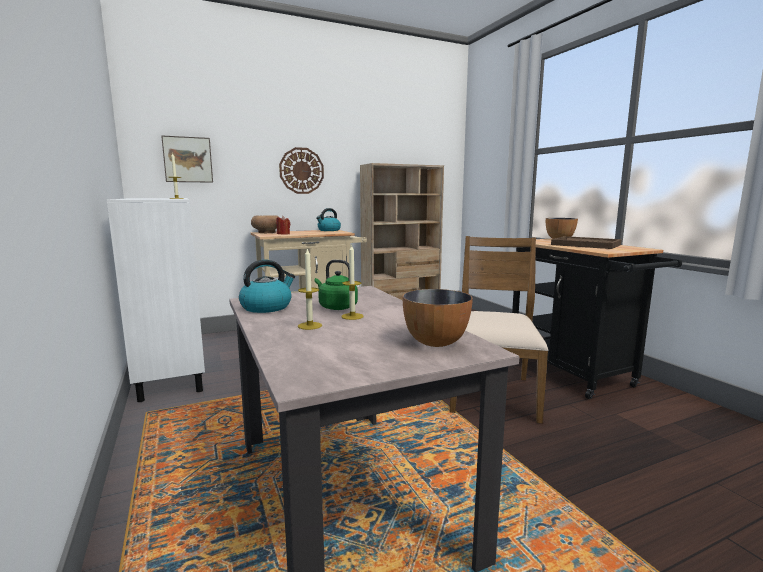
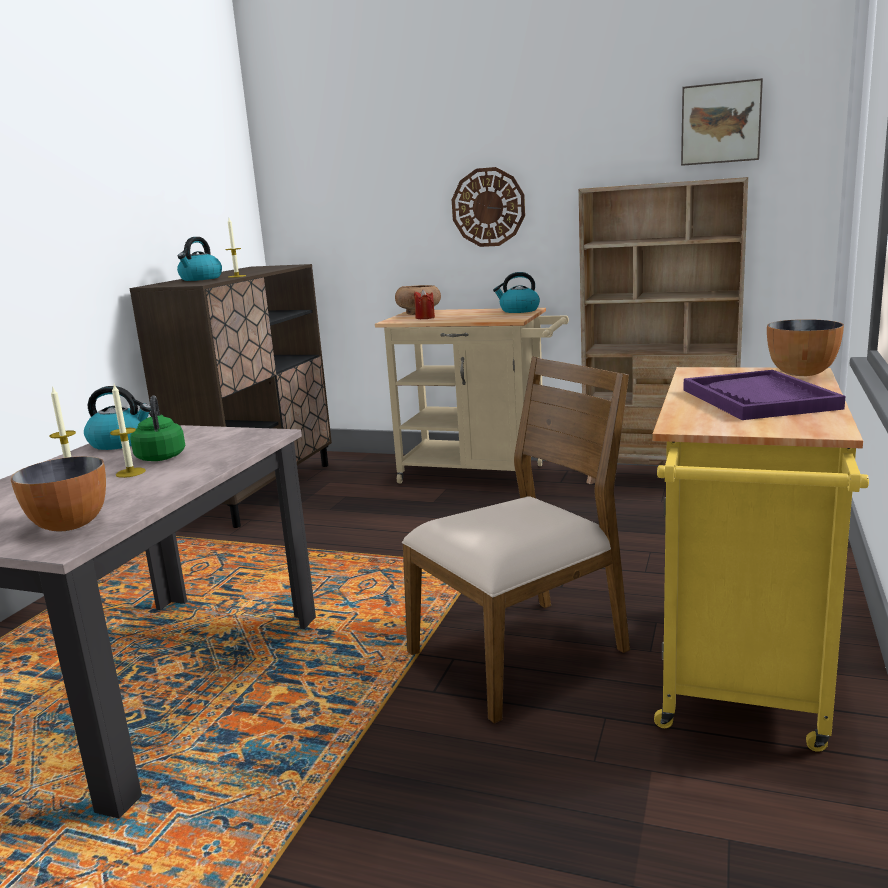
camera: 45 degrees right, 5 degrees up
(147, 198) = (201, 279): none -> kettle
(172, 368) = (260, 491): white cabinet -> brown cabinet
(188, 160) = (330, 205): picture -> picture (721, 123)
(575, 375) = (742, 680): black cart -> yellow cart
(586, 245) = (759, 399): brown tray -> purple tray

